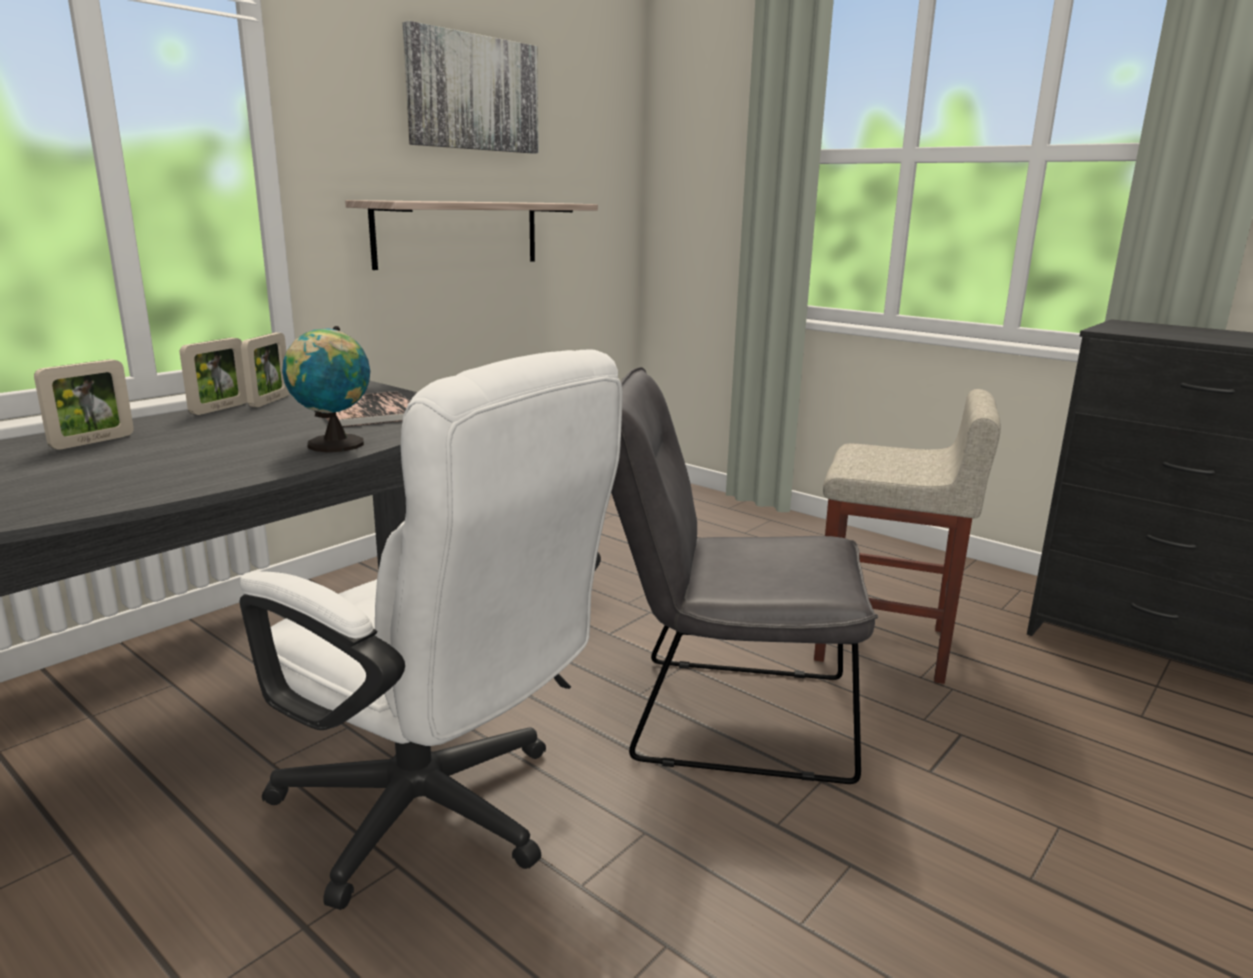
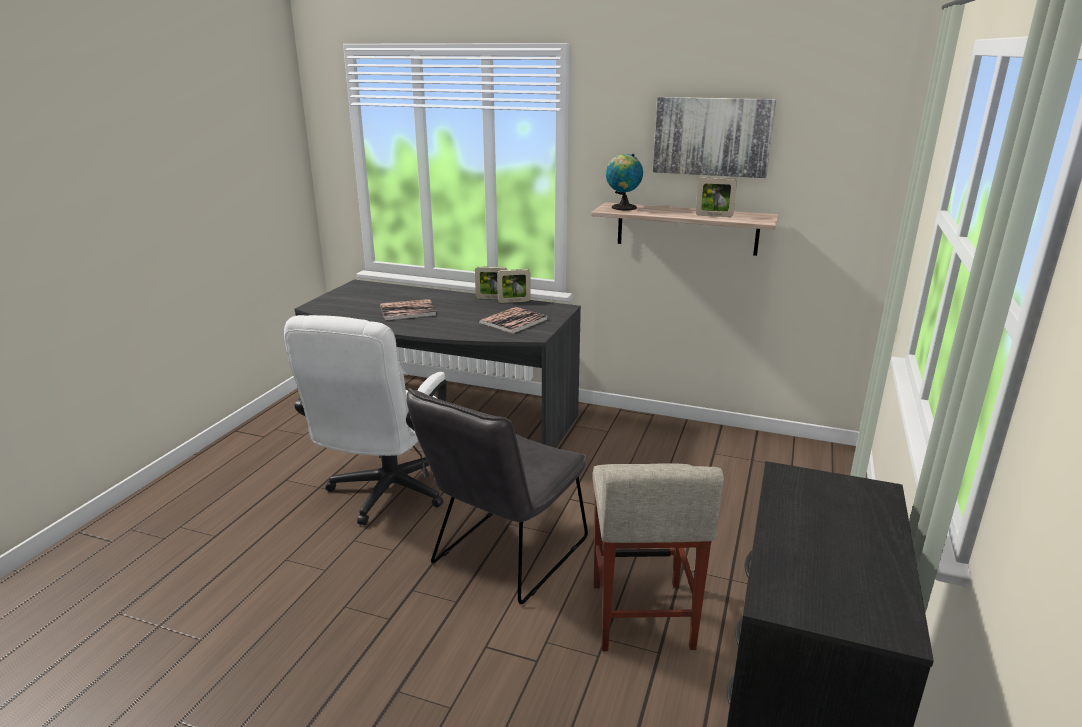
camera: 70 degrees right, 5 degrees up
(93, 441) = (426, 297): picture frame -> picture frame (714, 216)
(140, 461) = (407, 311): none -> book
(333, 445) = (451, 330): globe -> globe (622, 207)
(723, 715) = (504, 556): grey chair -> grey chair turned 135 degrees counterclockwise

